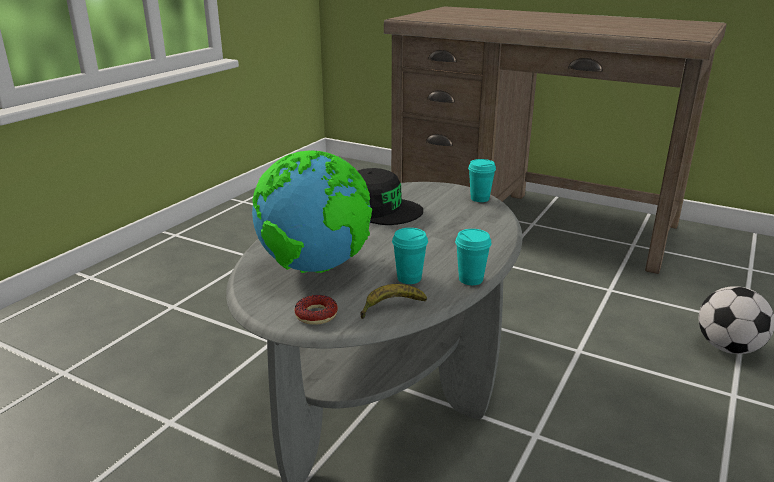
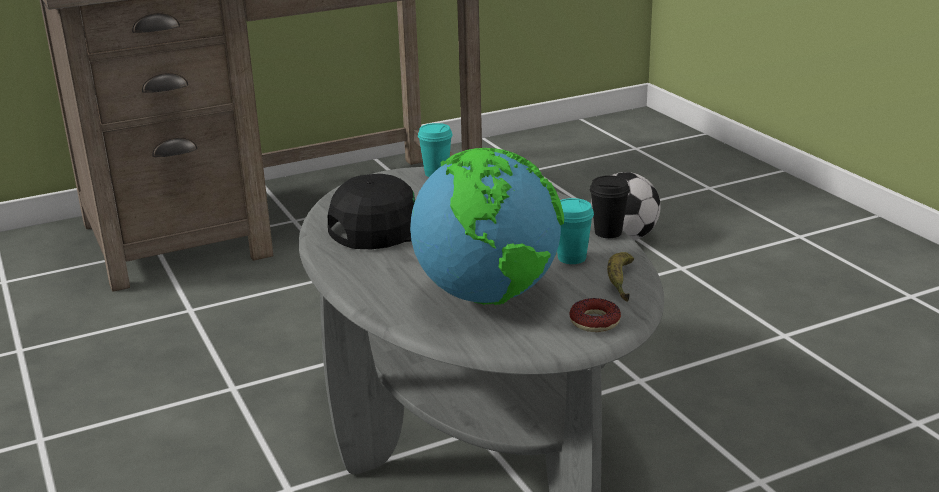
camera: 55 degrees left, 0 degrees up
(470, 279) = (608, 232): turquoise cup -> black cup

